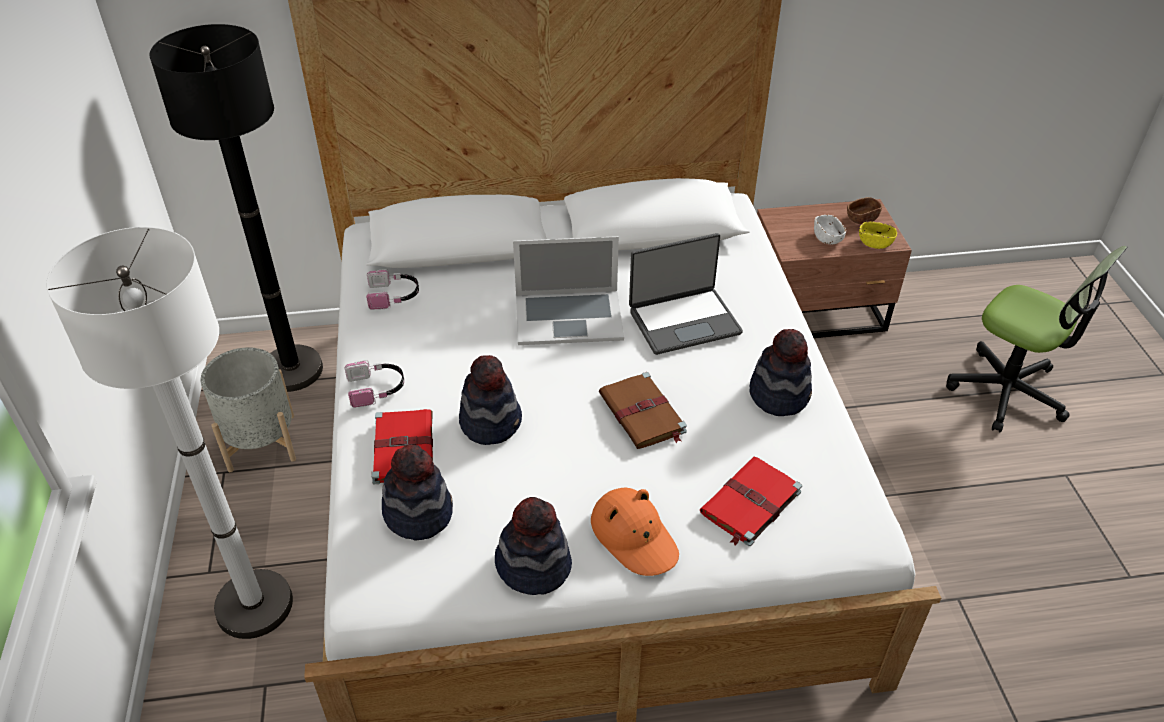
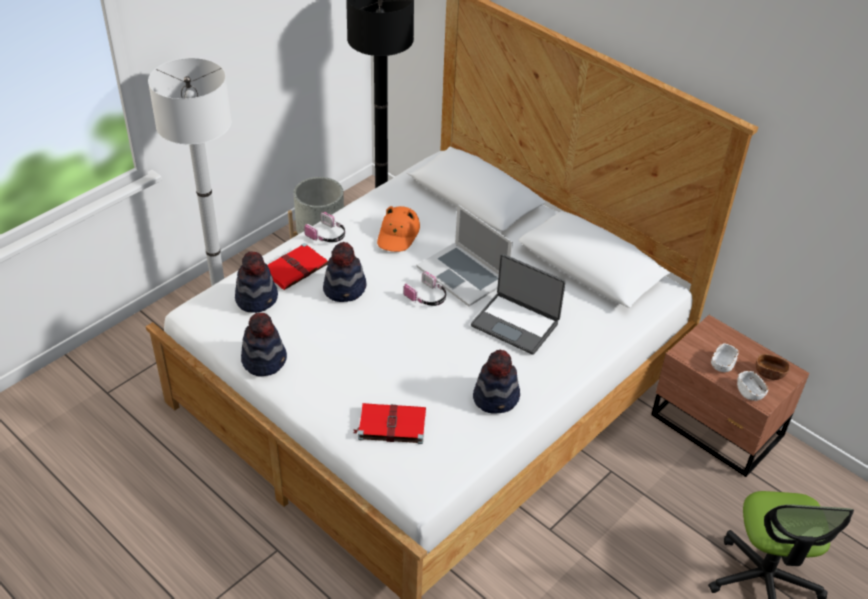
camera: 50 degrees right, 0 degrees up
(394, 295) = (403, 199): headphones -> headphones (427, 297)
(634, 537) = (320, 389): orange hat -> orange hat (398, 234)
(643, 414) = (415, 345): brown book -> none
(875, 243) = (749, 392): yellow bowl -> white bowl

